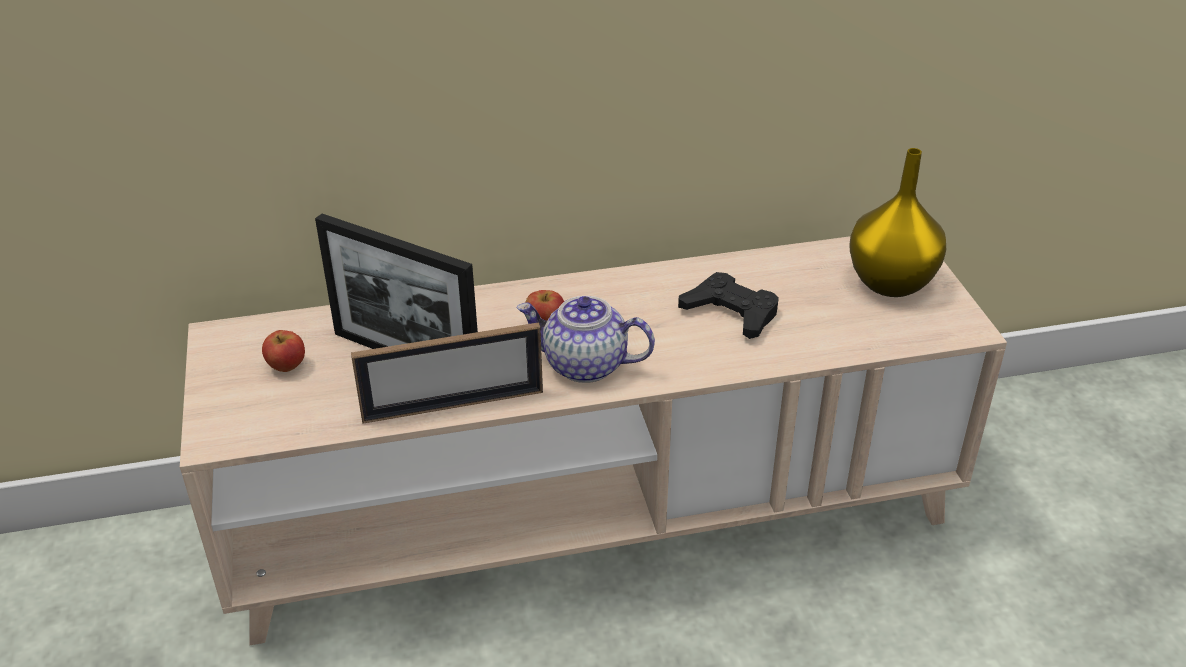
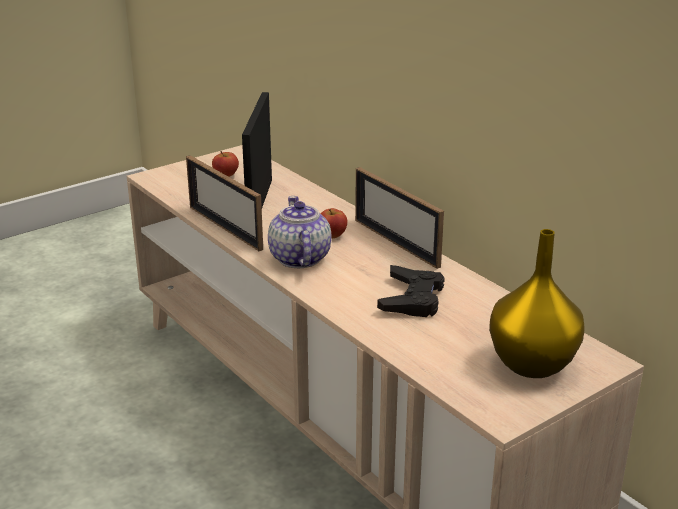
camera: 65 degrees right, 10 degrees down
(598, 284) = (396, 242): none -> picture frame

